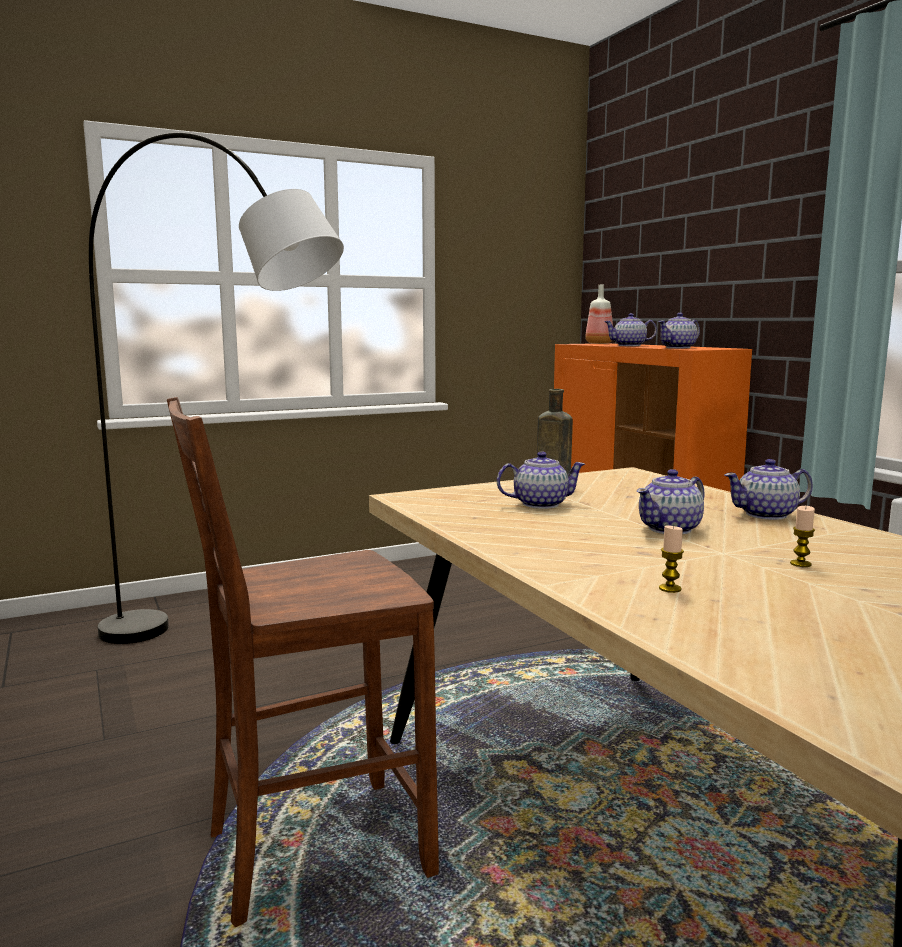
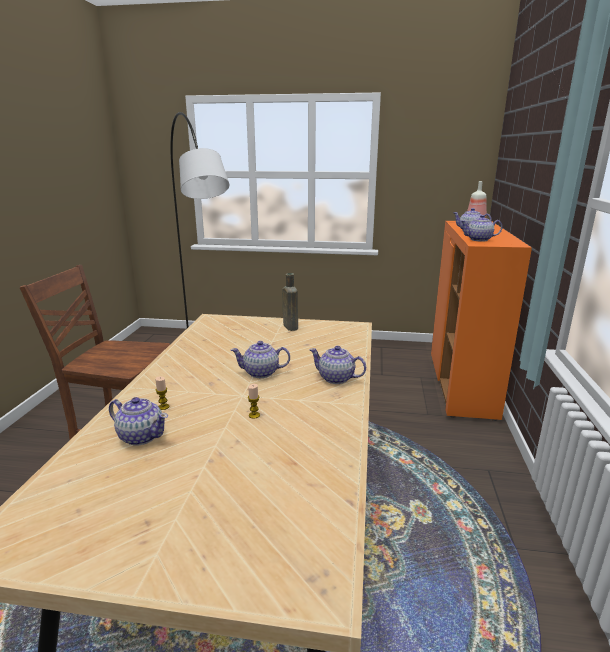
camera: 35 degrees right, 10 degrees up
(539, 504) = (250, 338): teapot -> teapot (141, 436)

